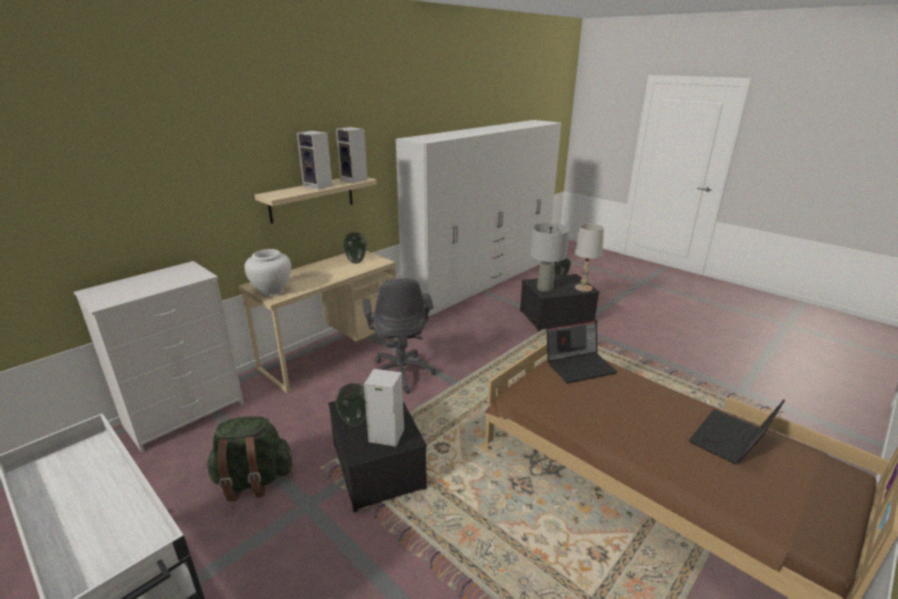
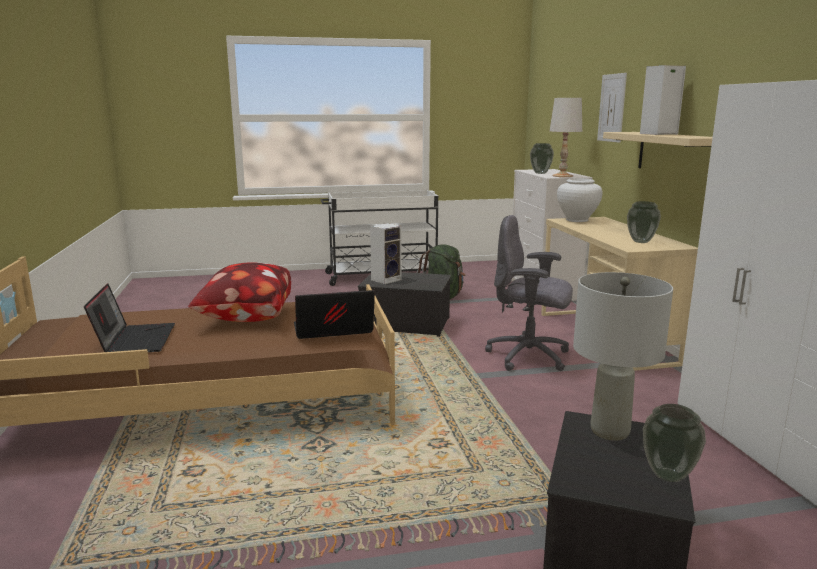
camera: 125 degrees right, 10 degrees down
(201, 180) = (612, 108): none -> picture
(354, 422) = (414, 276): vase -> vase (540, 173)
(355, 180) = (690, 136): speaker -> none
(579, 366) = (332, 331): laptop -> laptop turned 60 degrees clockwise
(583, 287) = (586, 480): white table lamp -> white table lamp (563, 176)
(621, 417) = (245, 318): none -> pillow

